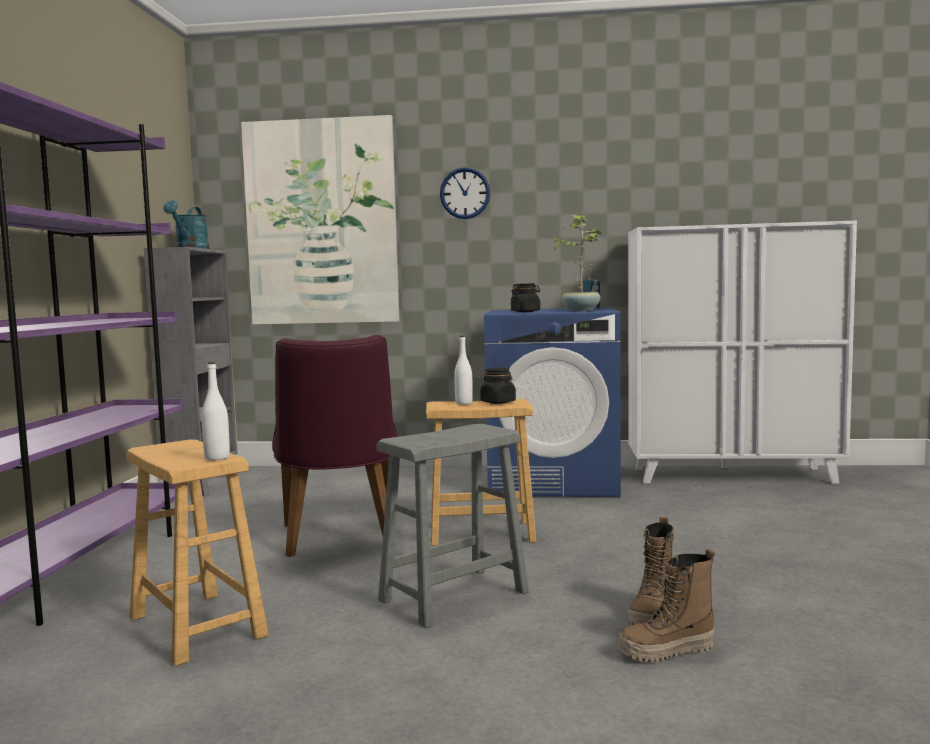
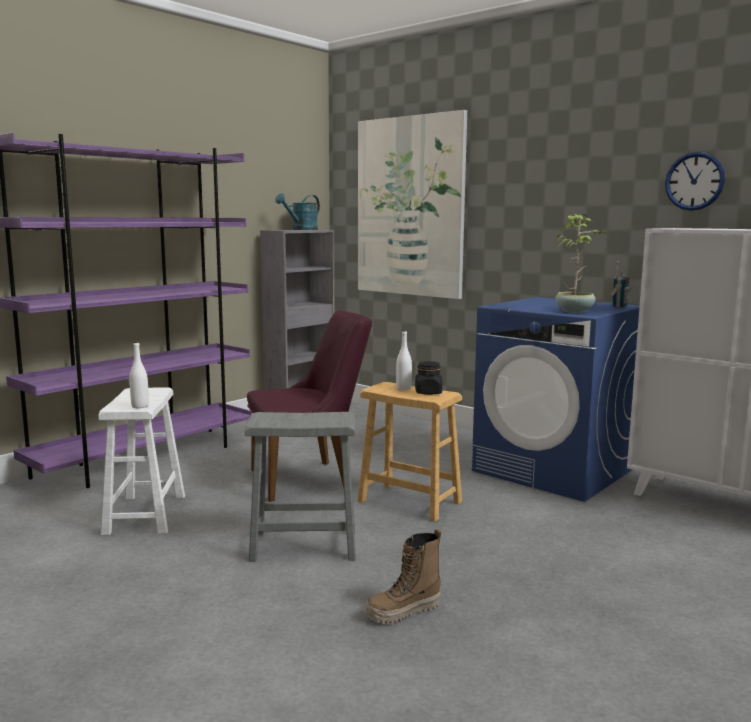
camera: 35 degrees right, 5 degrees up
(197, 626) = (146, 514): brown stool -> white stool
(339, 539) = (310, 478): purple chair -> purple chair turned 135 degrees counterclockwise
(465, 193) = (522, 183): wall clock -> wall clock (694, 181)
(525, 312) = (526, 306): black jar -> none
(667, 651) = (361, 642): boot -> none

